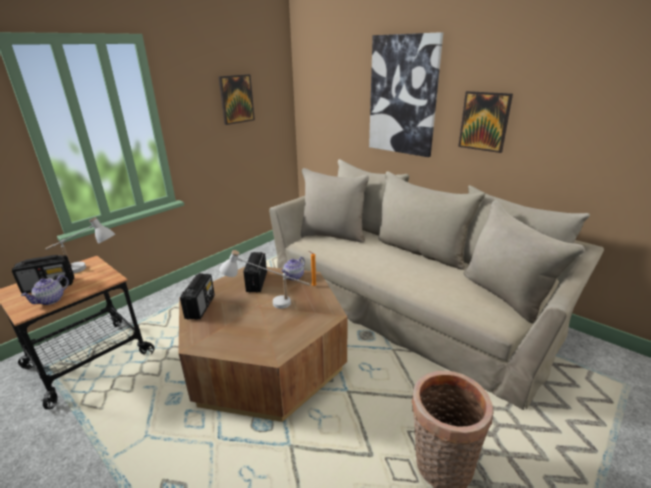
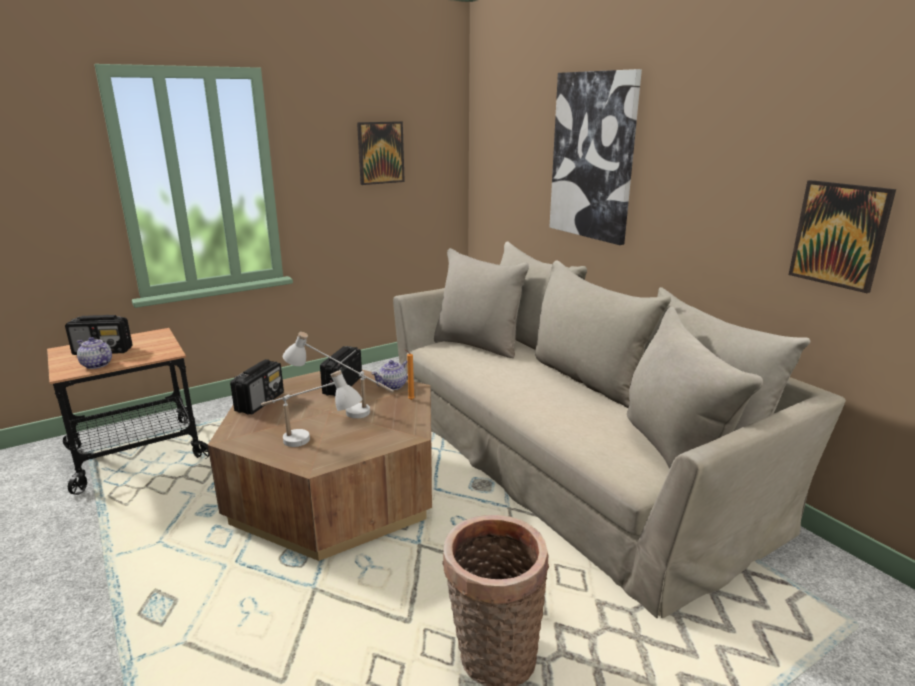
camera: 15 degrees right, 5 degrees down
(50, 300) = (96, 365): teapot -> teapot turned 75 degrees clockwise
(87, 270) = (150, 341): white table lamp -> white table lamp (312, 445)
(484, 121) = (691, 196): picture -> picture (839, 235)

